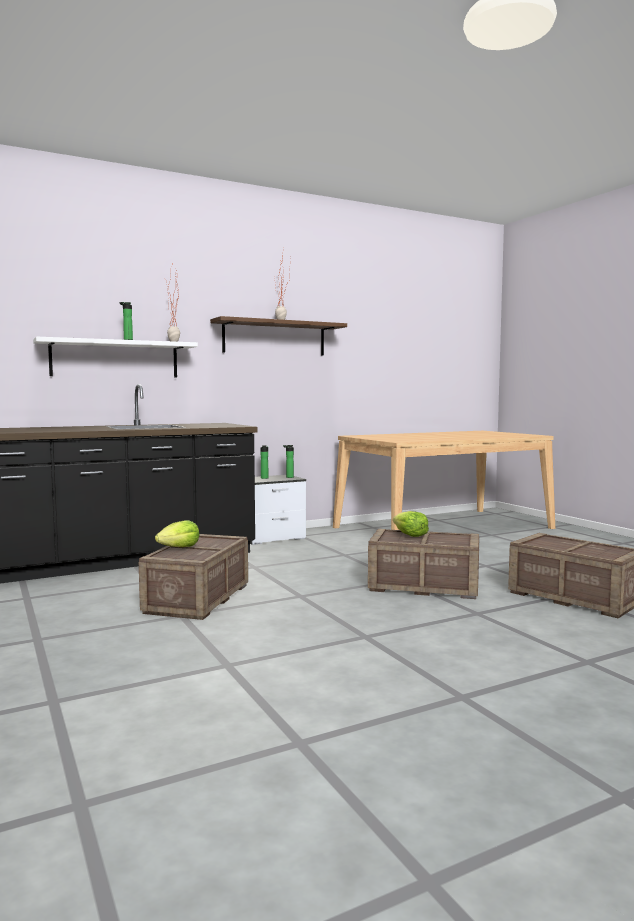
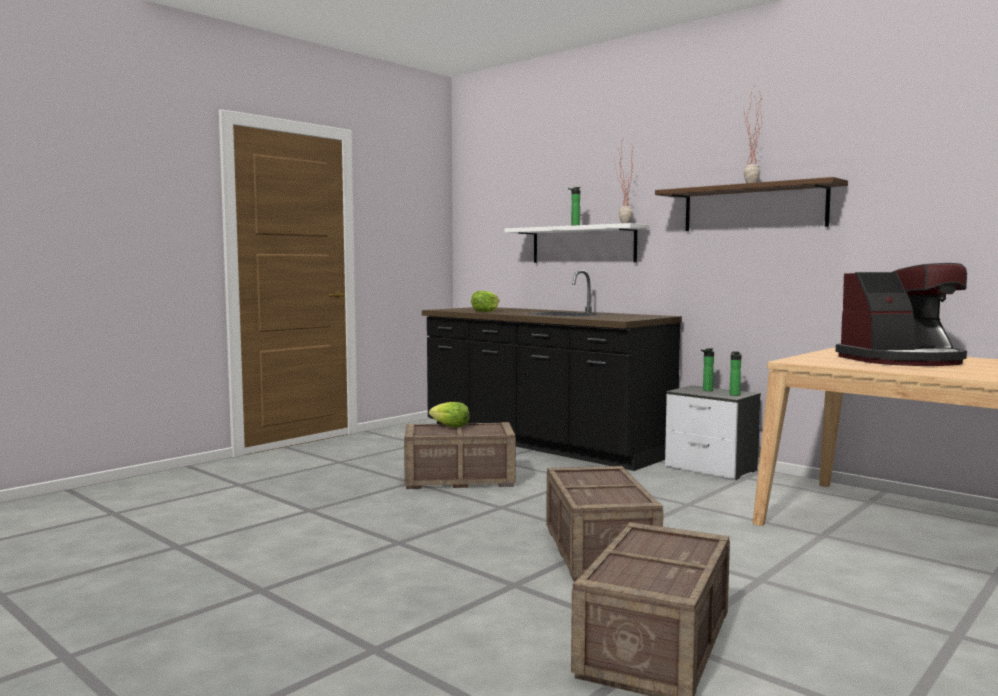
camera: 70 degrees right, 0 degrees up
(410, 436) = (902, 360): none -> coffee machine
(410, 535) = (603, 479): lettuce -> lettuce (485, 311)

